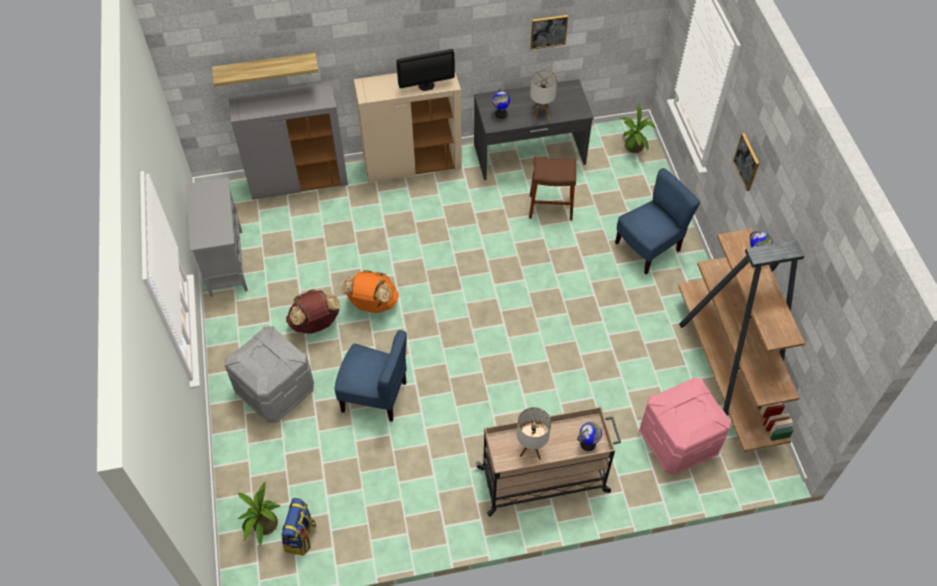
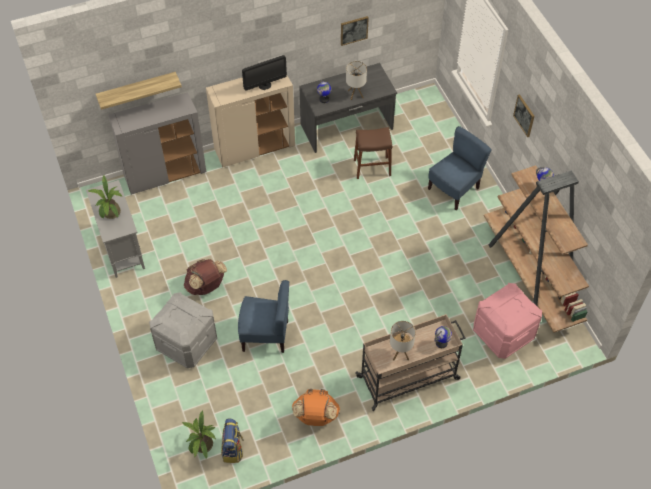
camera: 10 degrees left, 0 degrees up
(372, 304) = (248, 264): orange backpack -> orange backpack (315, 416)
(633, 148) = (428, 111): potted plant -> potted plant (111, 214)

